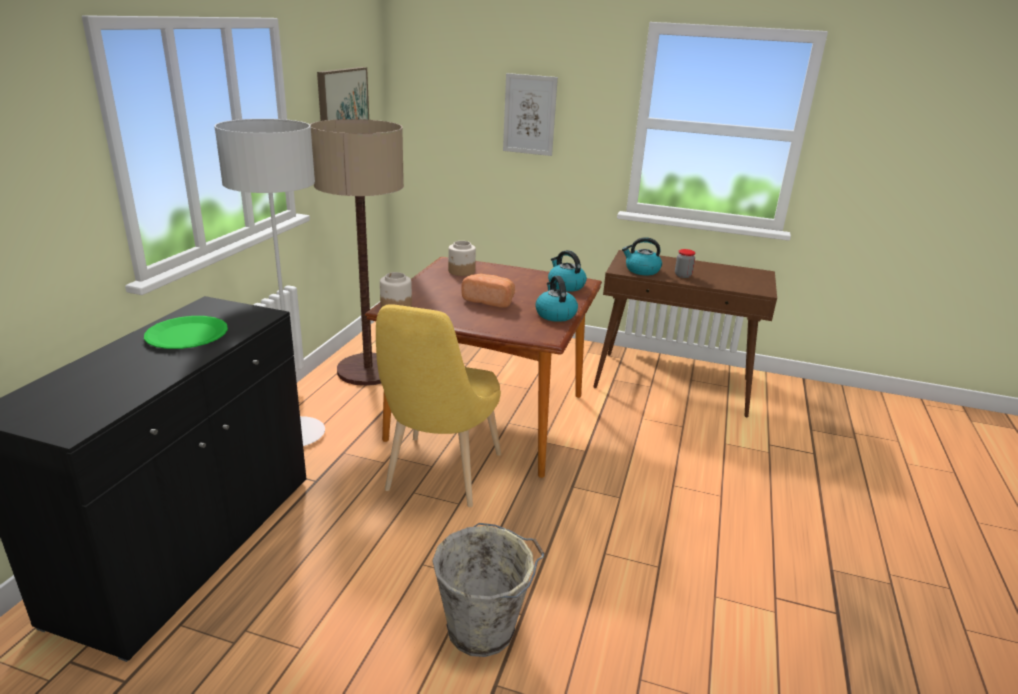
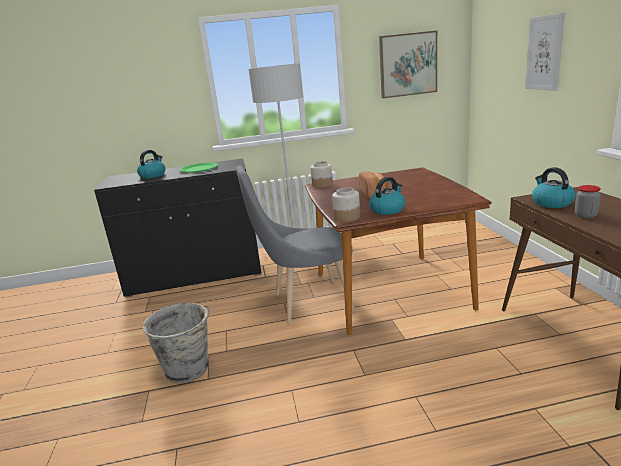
camera: 65 degrees right, 5 degrees down
(368, 370) = (382, 242): floor lamp -> none
(439, 477) = (306, 303): yellow chair -> grey chair
(461, 271) = (407, 176): jar -> jar (346, 217)
(565, 286) = (449, 197): kettle -> kettle (153, 175)

